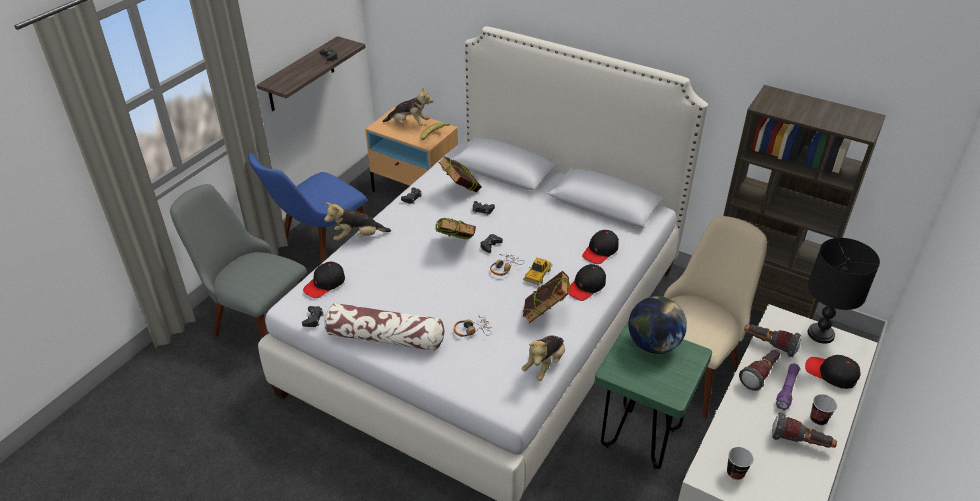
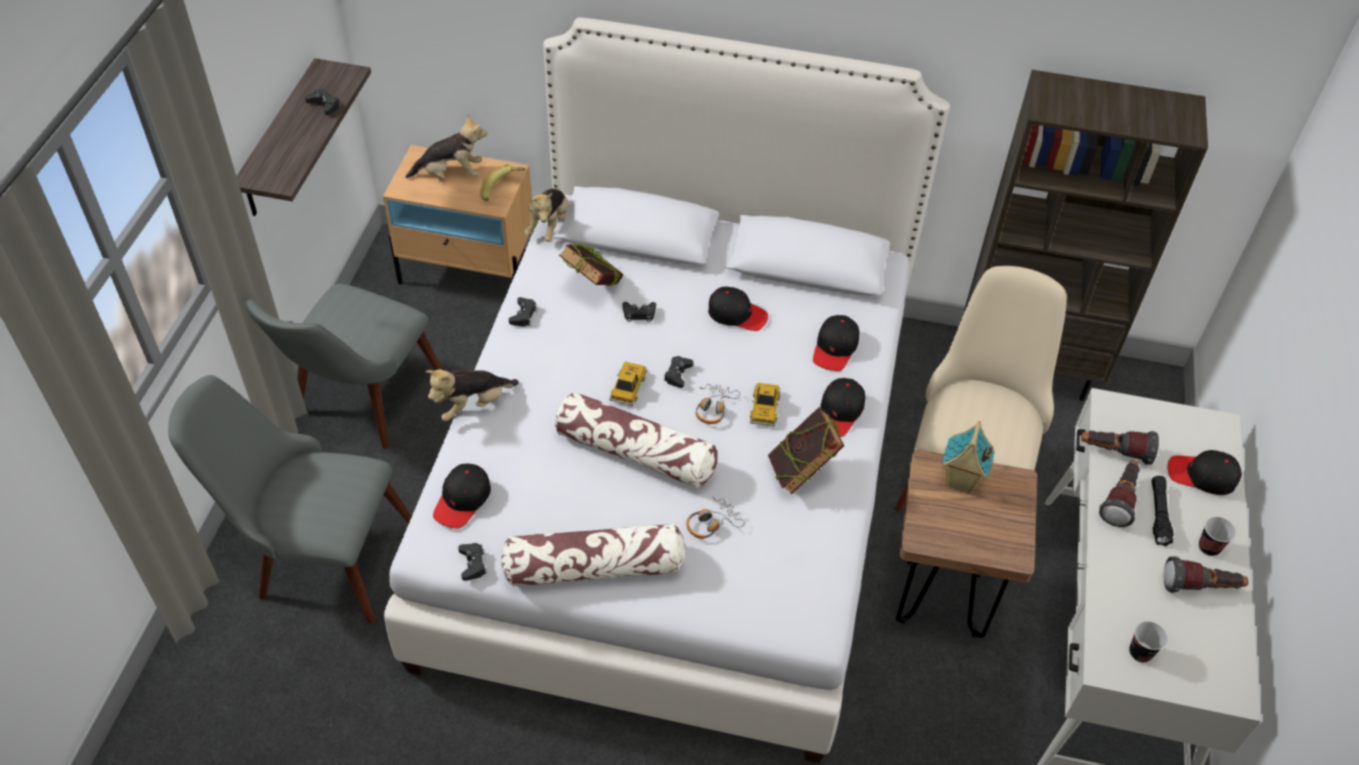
camera: 20 degrees left, 10 degrees up
(319, 249) = (359, 406): blue chair -> grey chair
(443, 281) = (636, 452): none -> pillow
(456, 246) = (628, 387): book -> toy car
(544, 221) = (737, 314): none -> black cap
(545, 365) = (833, 553): plush toy -> plush toy (549, 225)
(640, 438) = (940, 597): green stool -> brown stool
(653, 344) = (959, 481): globe -> toy house
(787, 390) = (1158, 514): purple flashlight -> black flashlight
(820, 333) = (1169, 418): black table lamp -> none

